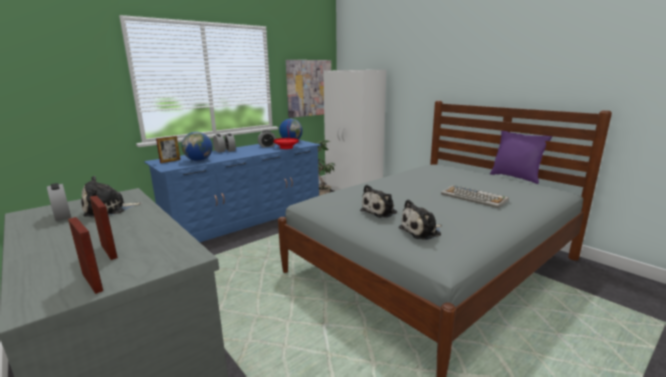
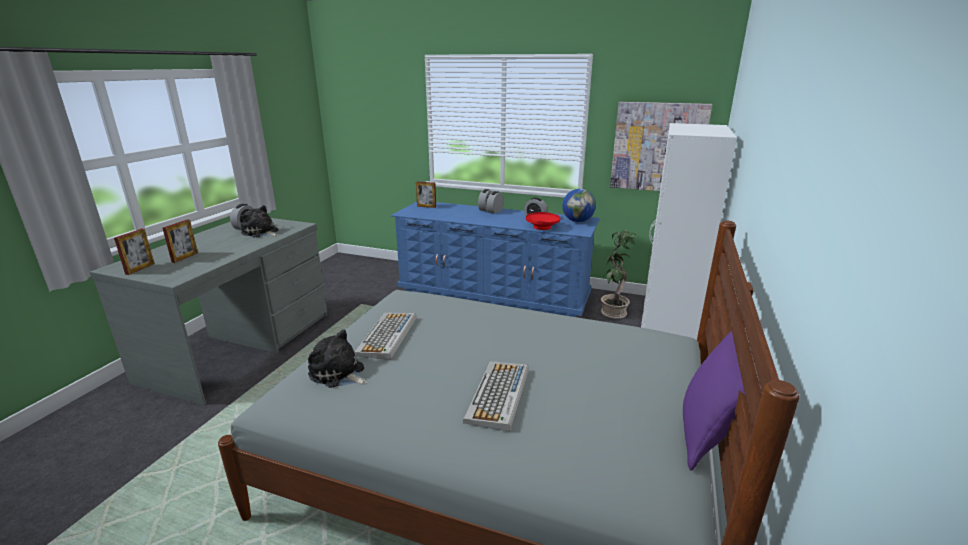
camera: 60 degrees right, 5 degrees up
(199, 160) = (440, 213): globe -> none
(380, 211) = (387, 336): plush toy -> keyboard

